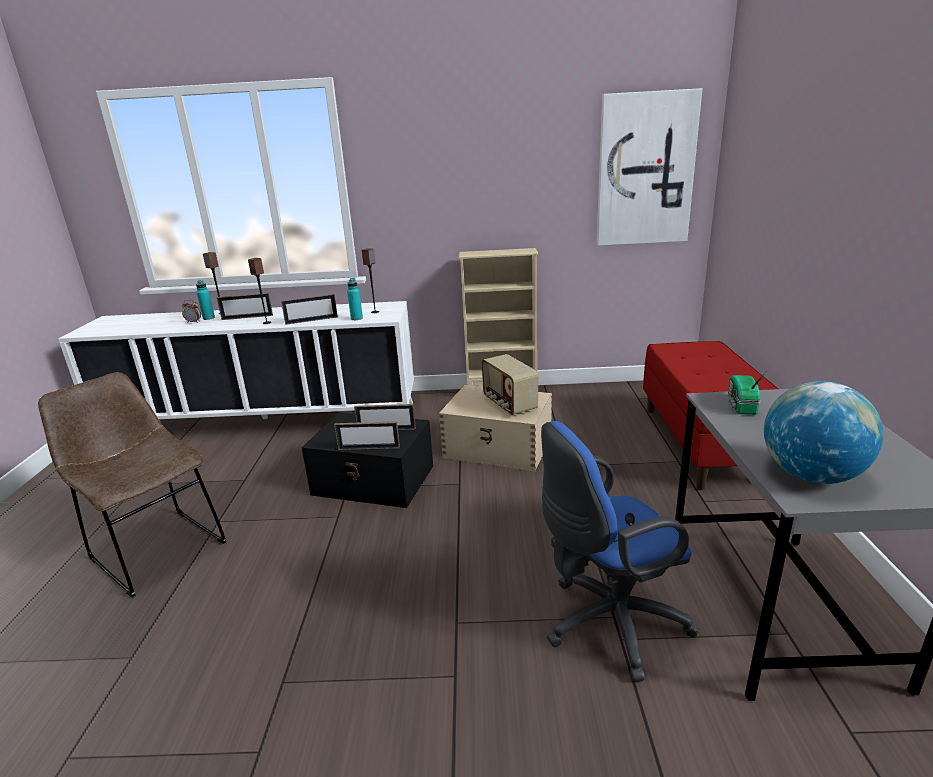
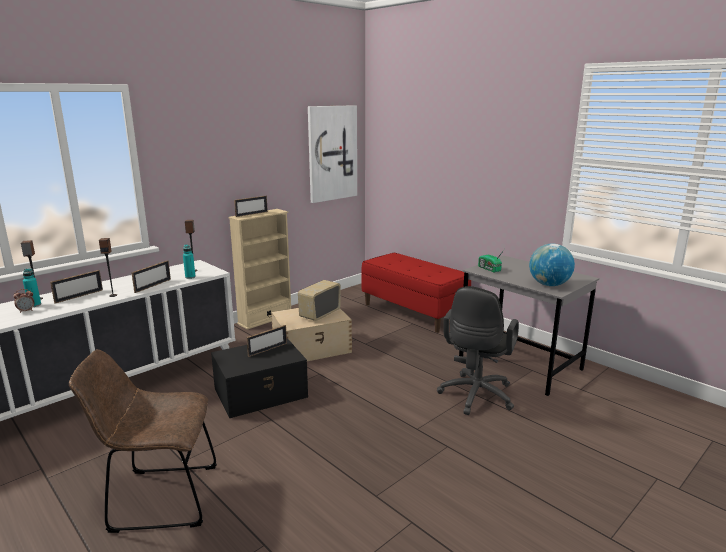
camera: 45 degrees left, 5 degrees down
(369, 448) = (276, 362): picture frame -> picture frame (251, 214)
(509, 404) = (319, 314): radio -> radio turned 105 degrees clockwise
(608, 624) = (475, 397): blue office chair -> black office chair

